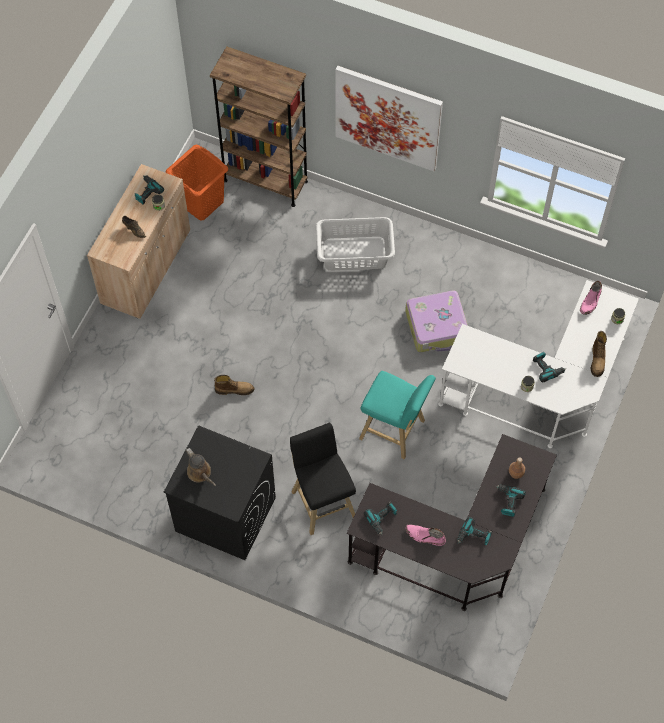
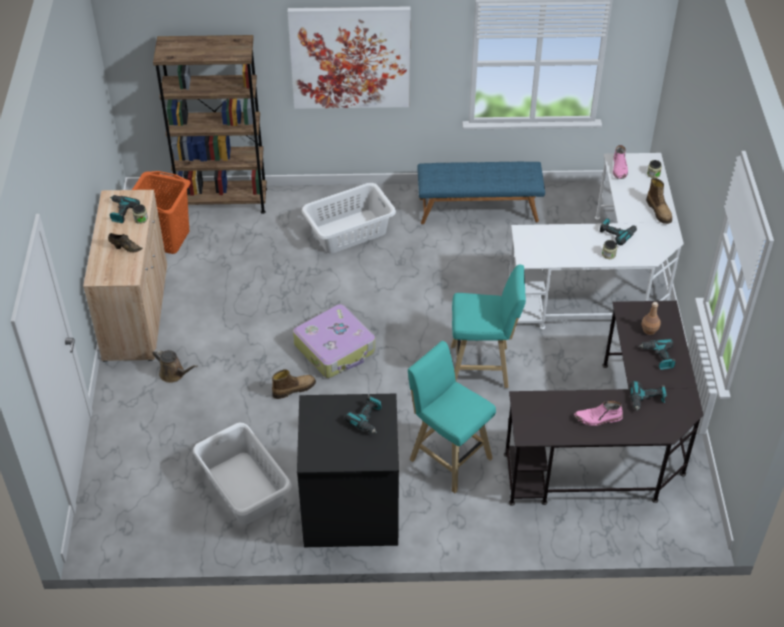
camera: 25 degrees left, 15 degrees down
(155, 463) = (244, 488): none -> white laundry basket
(200, 473) = (328, 439): brown watering can -> brown watering can (174, 374)
(322, 501) = (448, 457): black stool -> turquoise stool
(382, 519) = (544, 419): power drill -> power drill (368, 419)
(437, 327) = (468, 265): suitcase -> suitcase (335, 348)
(477, 273) = (478, 209): none -> blue bench

